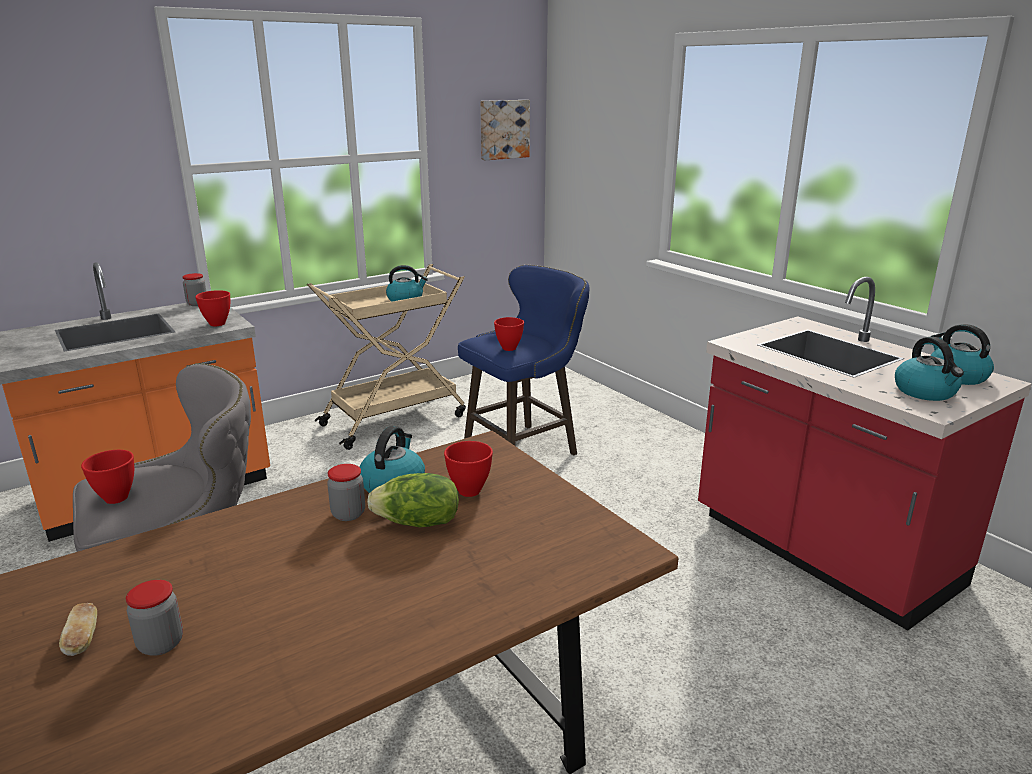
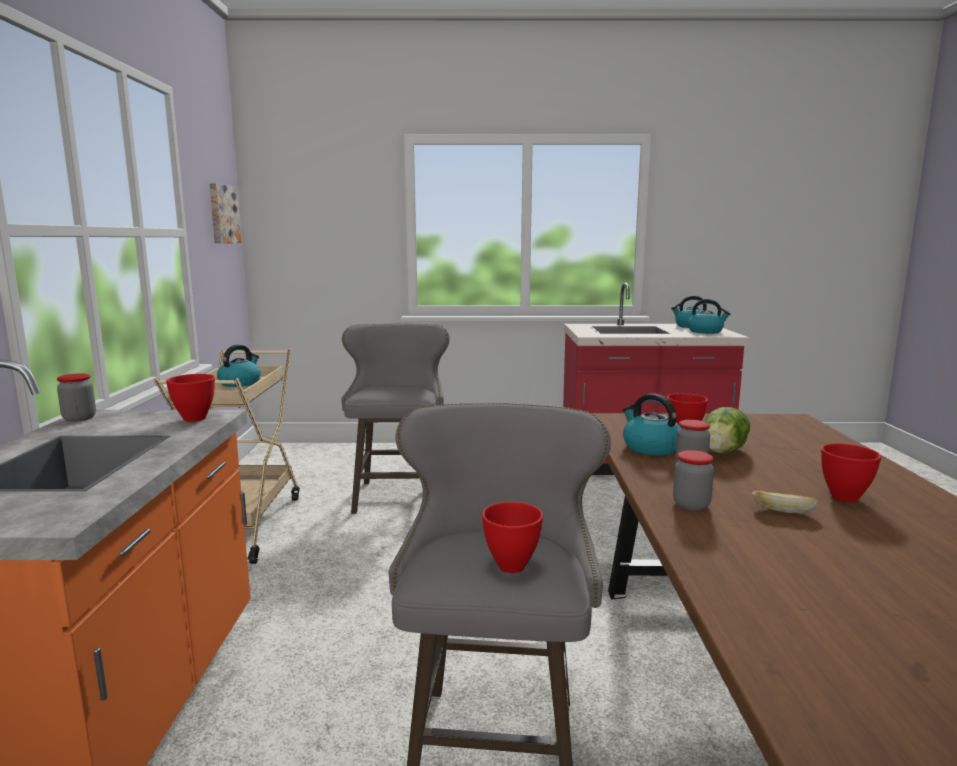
camera: 55 degrees left, 10 degrees down
(82, 640) = (867, 581): bread -> bread (782, 511)
(161, 644) = (880, 549): jar -> jar (691, 505)
(508, 348) = (409, 391): red bowl -> red bowl (845, 498)
(524, 448) = (398, 494): blue stool -> grey stool

